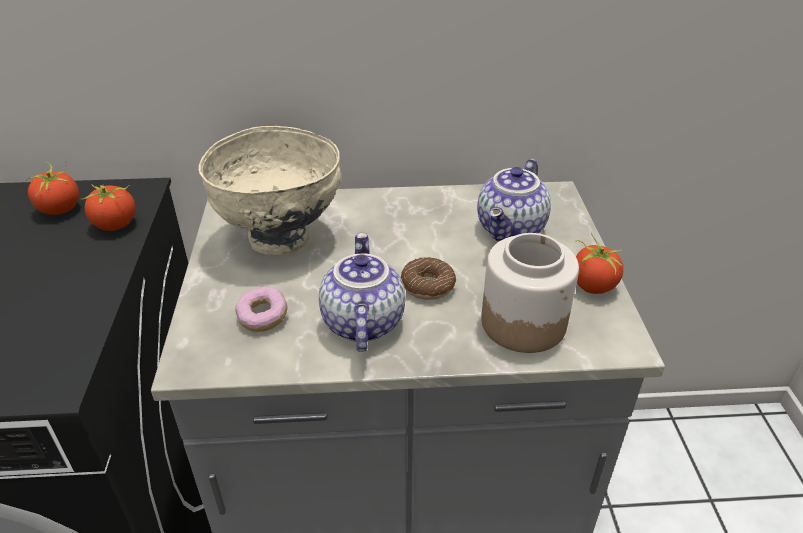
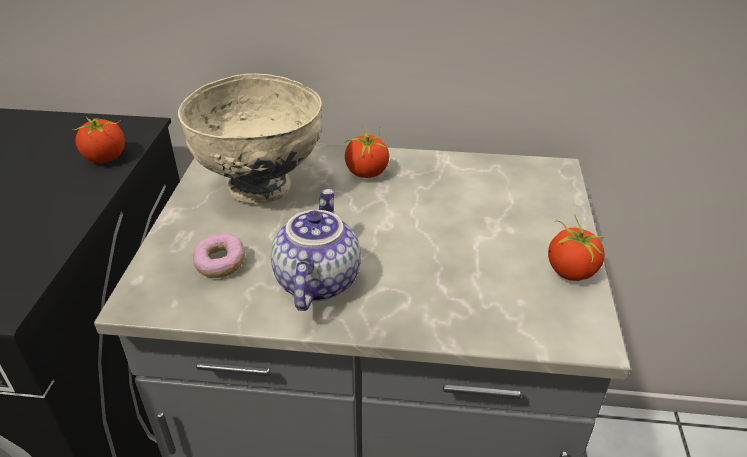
camera: 10 degrees right, 0 degrees up
(60, 209) = (61, 138): tomato -> tomato (366, 172)
(427, 285) = (394, 251): donut -> none
(512, 230) = (499, 203): teapot -> none
(523, 322) = (484, 301): jar -> none

